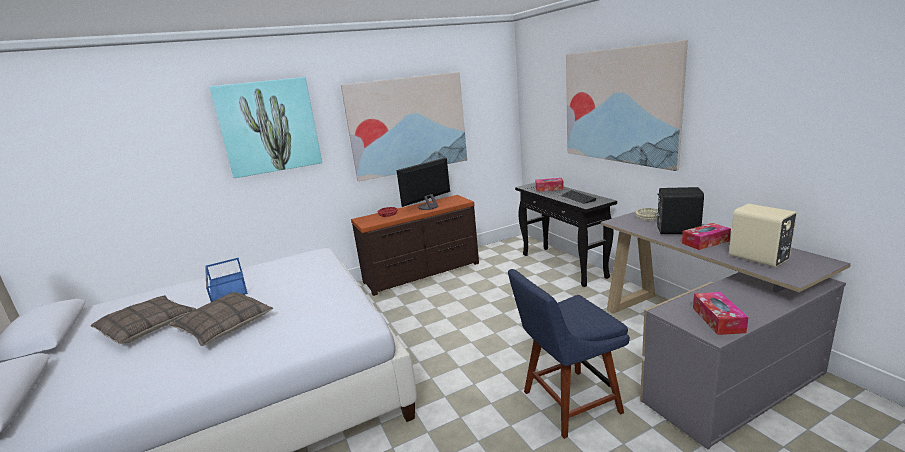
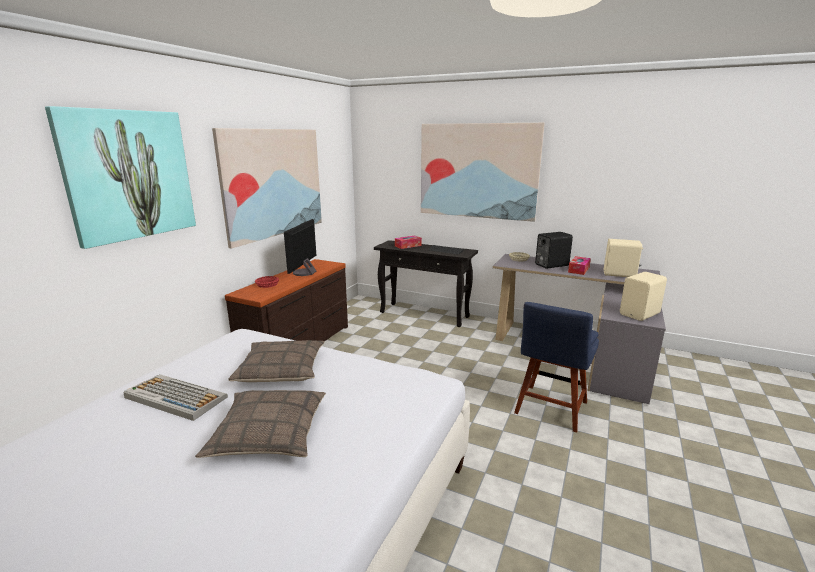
camera: 40 degrees left, 0 degrees up
(147, 326) = (124, 479): pillow -> pillow (281, 369)
(227, 287) = (174, 397): blue tray -> keyboard
(718, 320) = (640, 314): tissue box -> beige speaker

